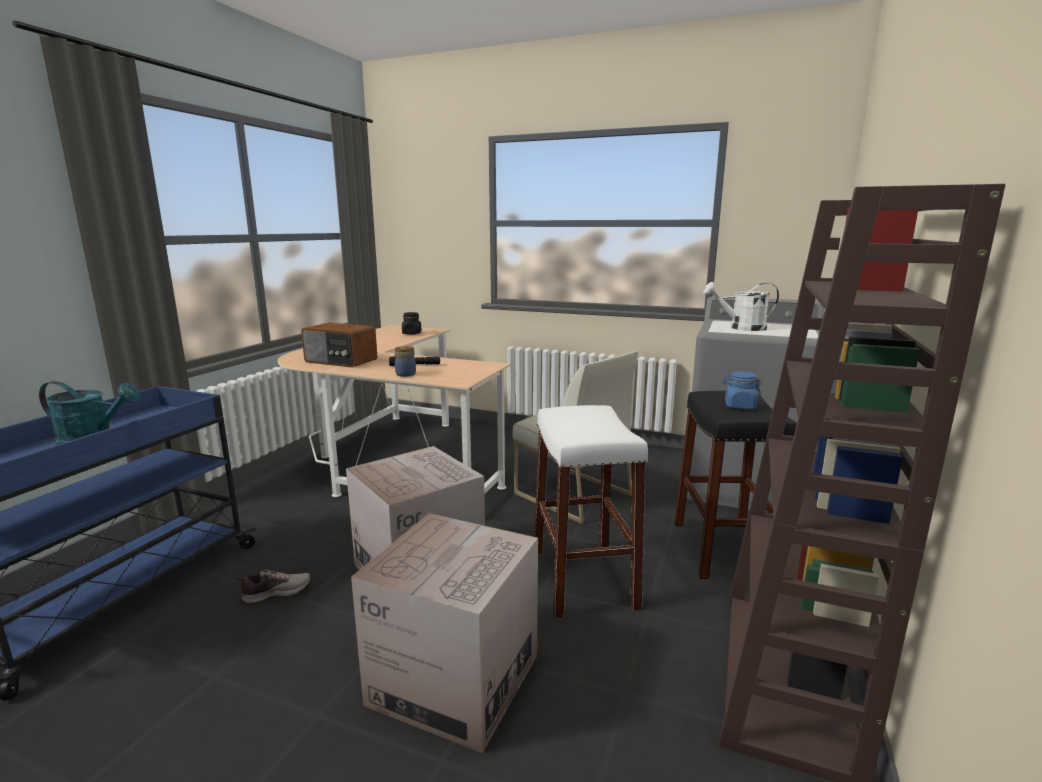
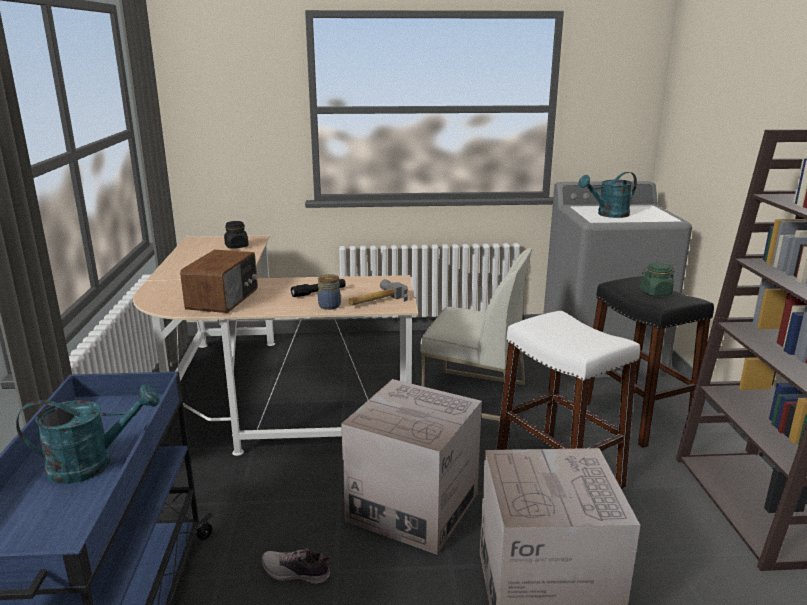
camera: 25 degrees left, 5 degrees up
(276, 592) = (296, 573): shoe -> shoe turned 120 degrees counterclockwise
(340, 361) = (224, 299): radio -> radio turned 75 degrees counterclockwise
(448, 375) = (375, 300): none -> hammer
(739, 406) = (655, 293): blue jar -> green jar
(741, 328) = (608, 215): white watering can -> turquoise watering can

